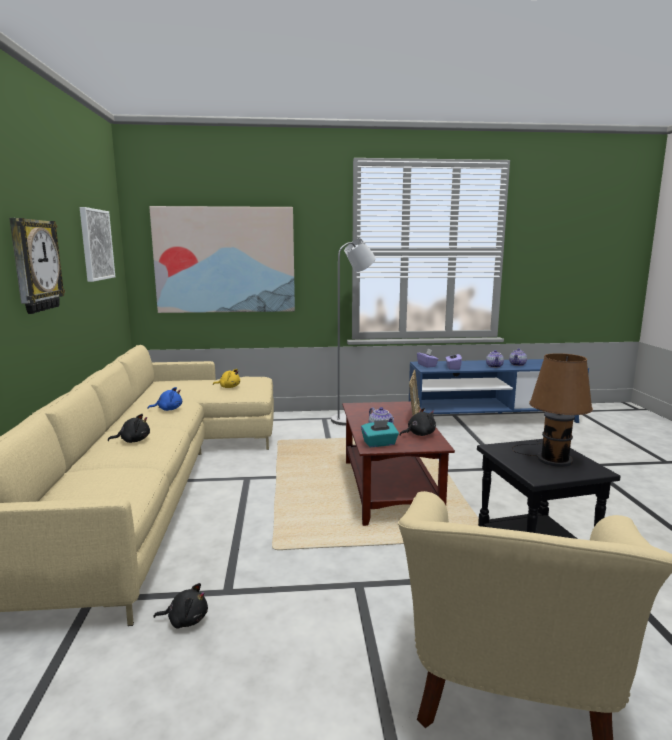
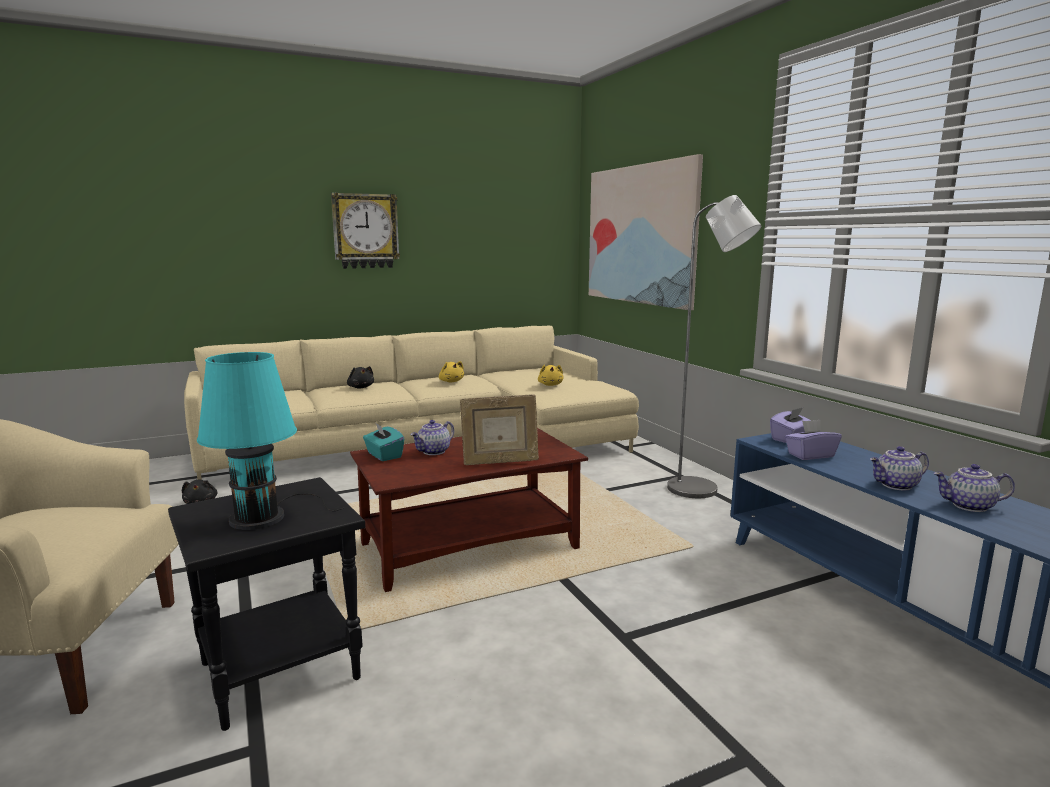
camera: 70 degrees right, 0 degrees up
(96, 244) = (500, 216): picture -> none
(168, 409) = (451, 381): blue plush toy -> yellow plush toy
(419, 434) = (429, 469): black plush toy -> none
(551, 458) = (263, 517): brown table lamp -> turquoise table lamp

